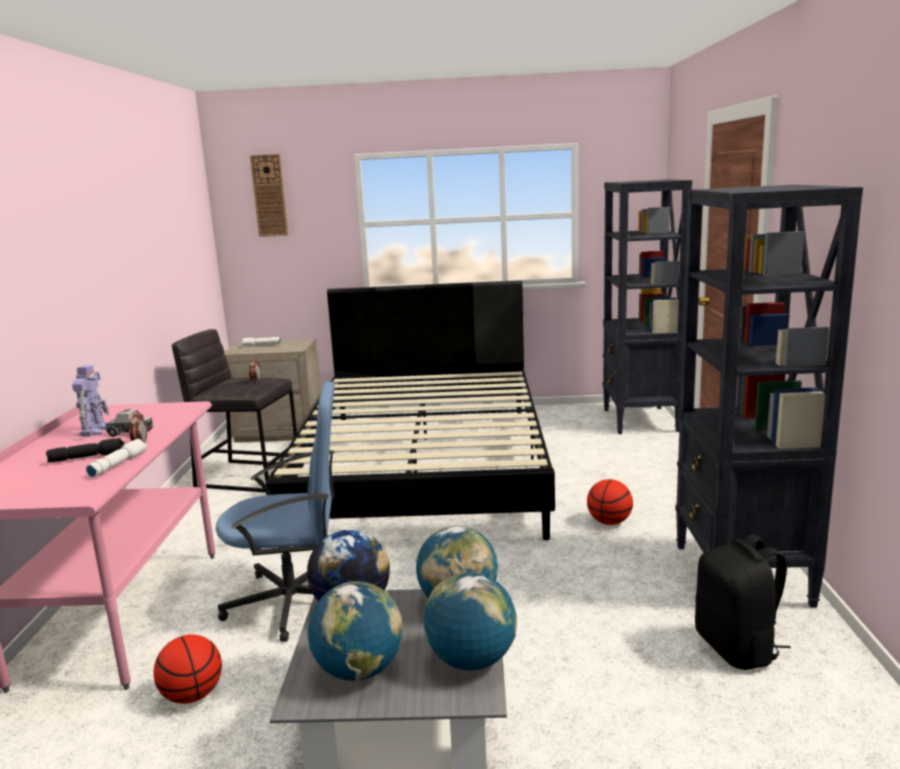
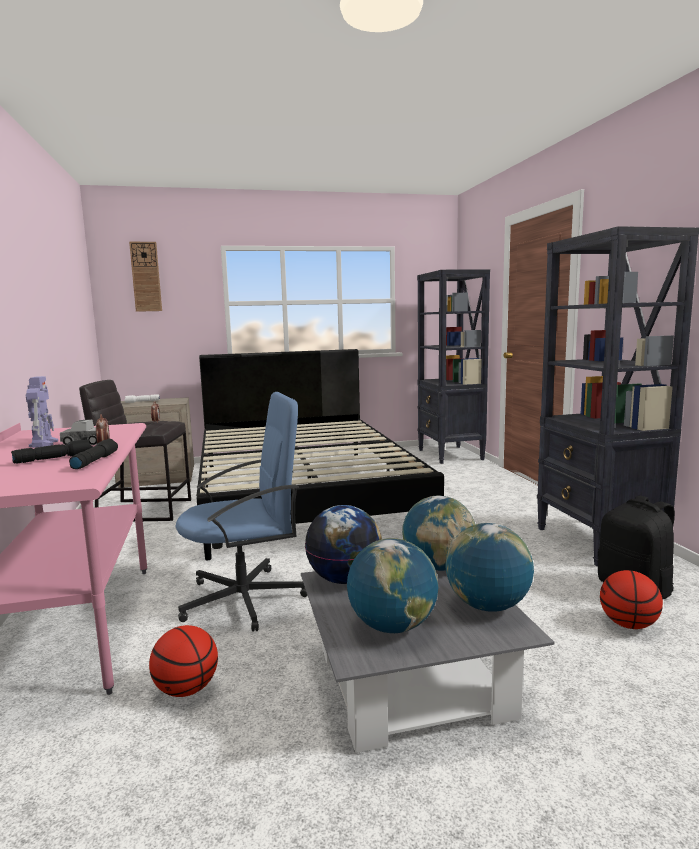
camera: 15 degrees left, 5 degrees down
(118, 464) = (94, 461): white flashlight -> black flashlight
(609, 522) = (476, 518): basketball -> basketball (628, 624)

